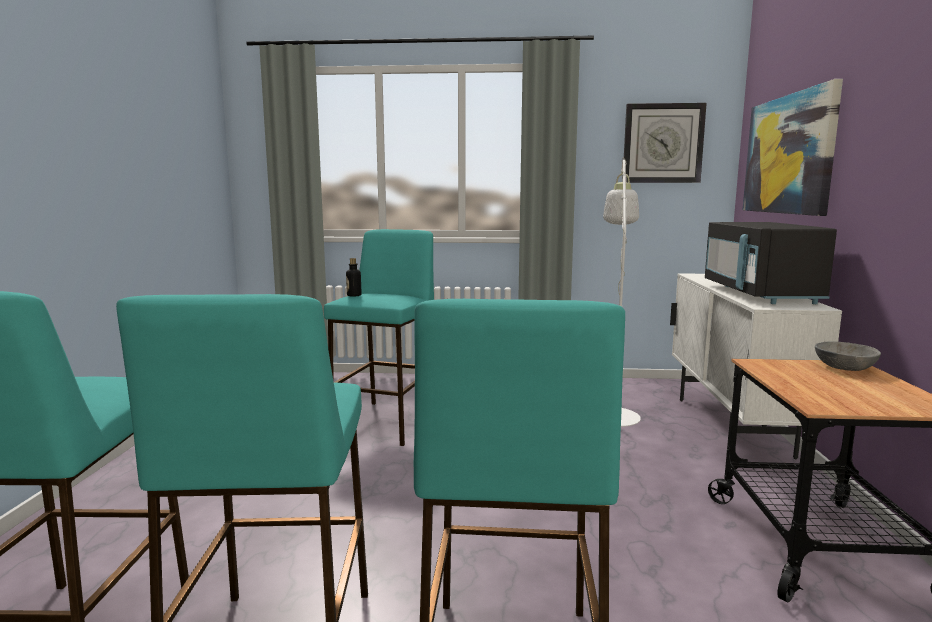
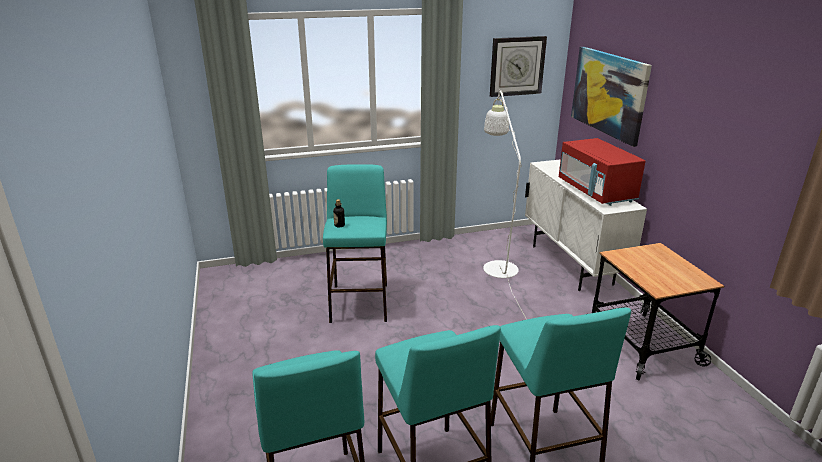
camera: 20 degrees left, 15 degrees up
(759, 294) = (596, 191): black microwave -> red microwave
(843, 367) = (655, 251): grey bowl -> none

